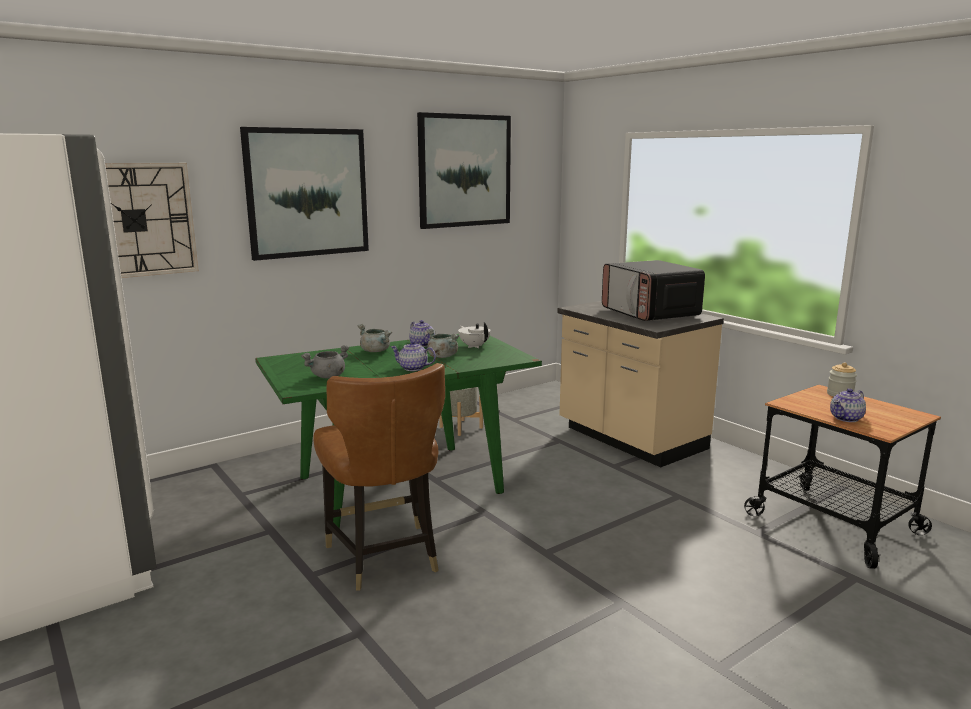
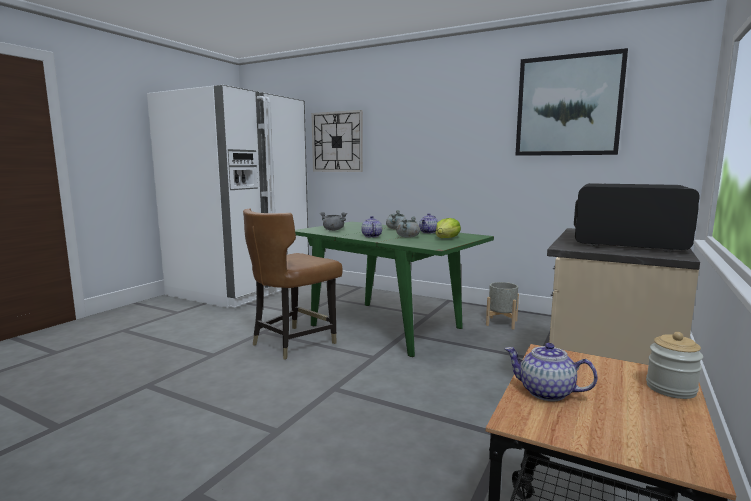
camera: 65 degrees right, 5 degrees down
(307, 193) = (428, 126): picture -> none
(474, 346) = (446, 238): white teapot -> lettuce
(650, 313) = (627, 243): microwave -> microwave turned 75 degrees clockwise

